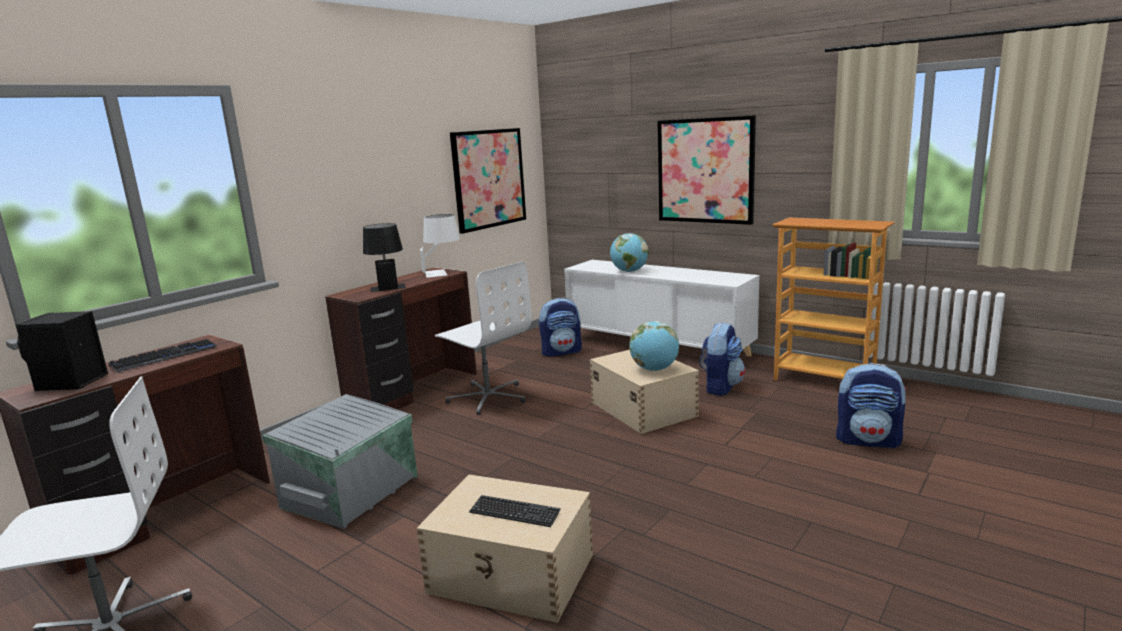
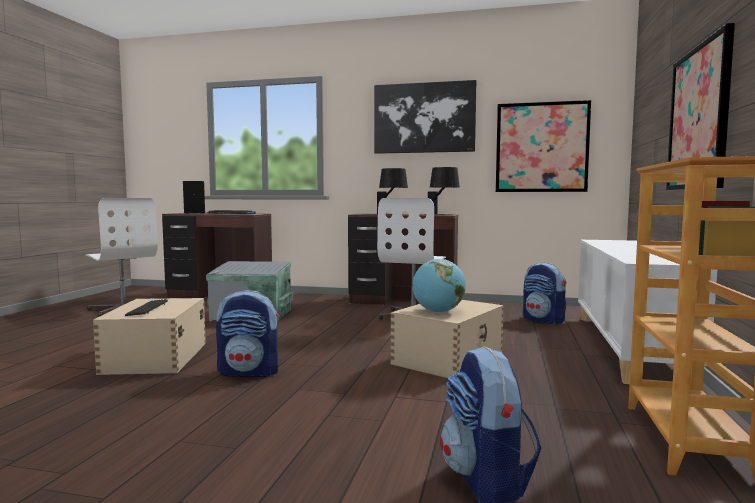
camera: 65 degrees right, 10 degrees down
(381, 151) = (424, 118): none -> picture
(442, 272) = (442, 214): white table lamp -> black table lamp
(629, 271) = (610, 246): globe -> none
(720, 387) = (554, 382): backpack -> backpack (250, 372)

